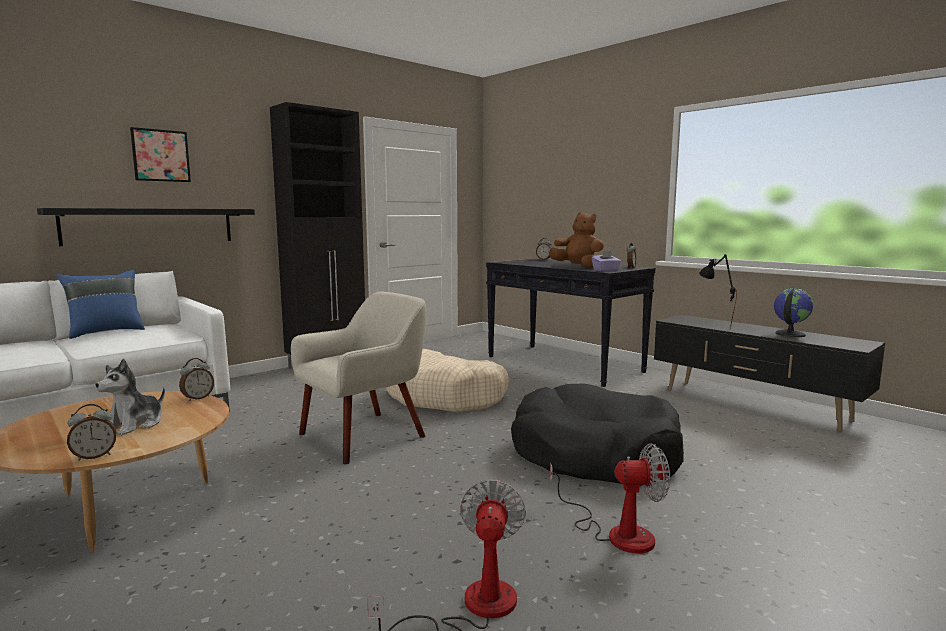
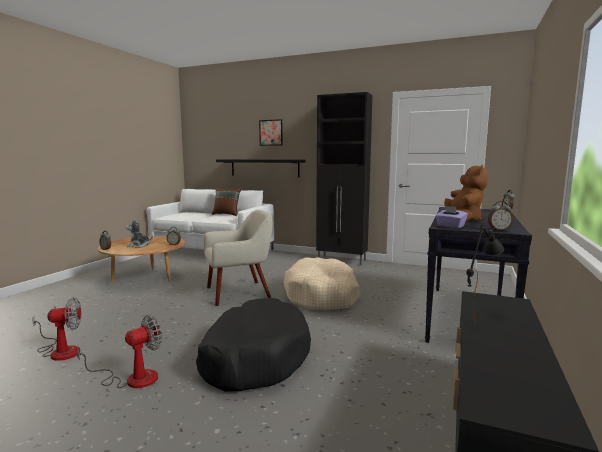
camera: 65 degrees right, 0 degrees up
(105, 332) = (226, 214): blue pillow -> brown pillow
(365, 435) = (239, 292): beige armchair -> beige armchair turned 45 degrees counterclockwise
(616, 533) = (132, 378): fan -> fan turned 105 degrees counterclockwise
(789, 334) = (512, 359): globe -> none

